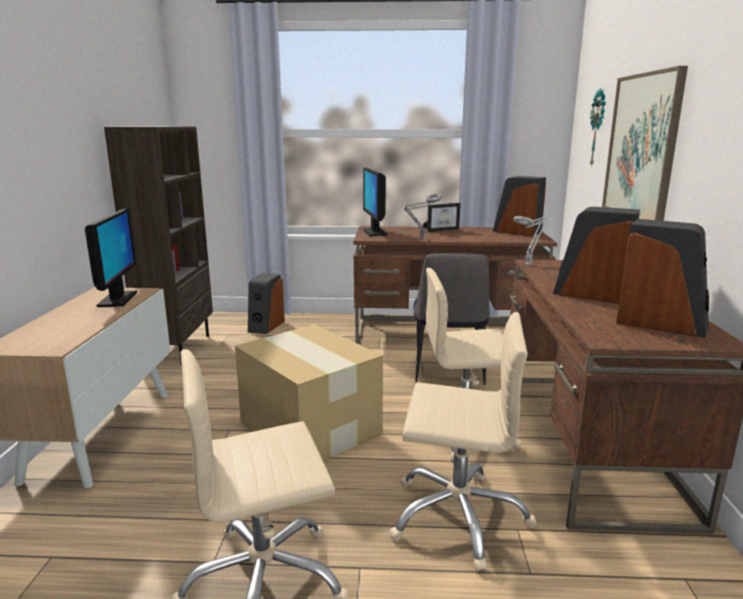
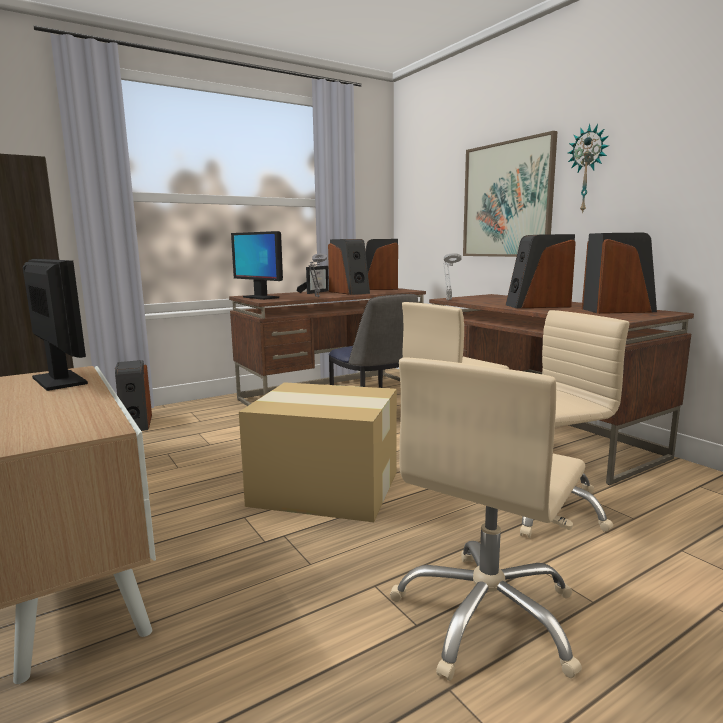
camera: 35 degrees left, 5 degrees down
(471, 234) = (349, 292): none -> speaker
(599, 128) = (439, 194): wall clock -> wall clock (588, 169)

